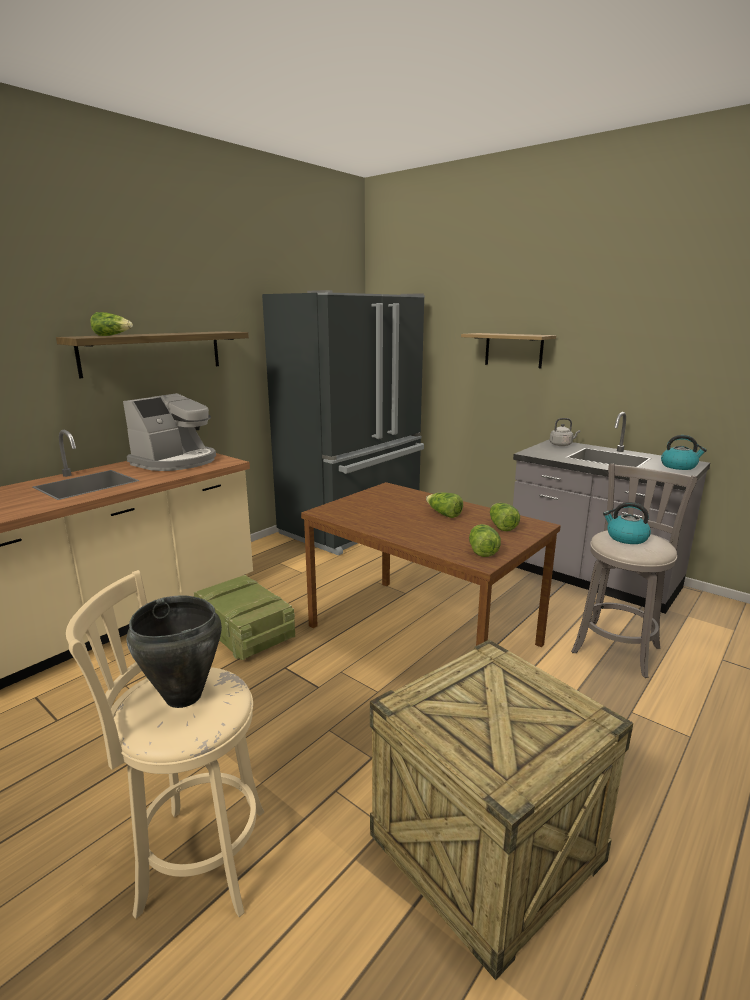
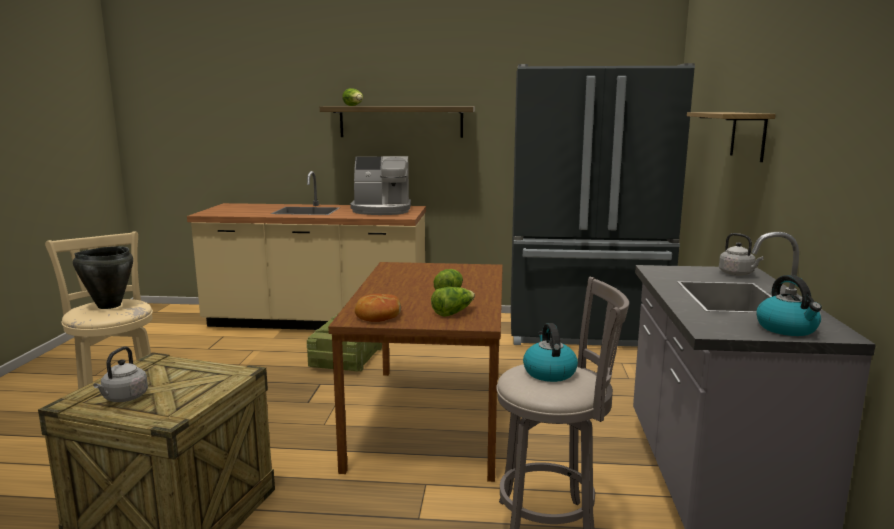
camera: 55 degrees right, 5 degrees down
(482, 550) = (378, 316): lettuce -> bread
(515, 743) = (124, 398): none -> grey kettle

